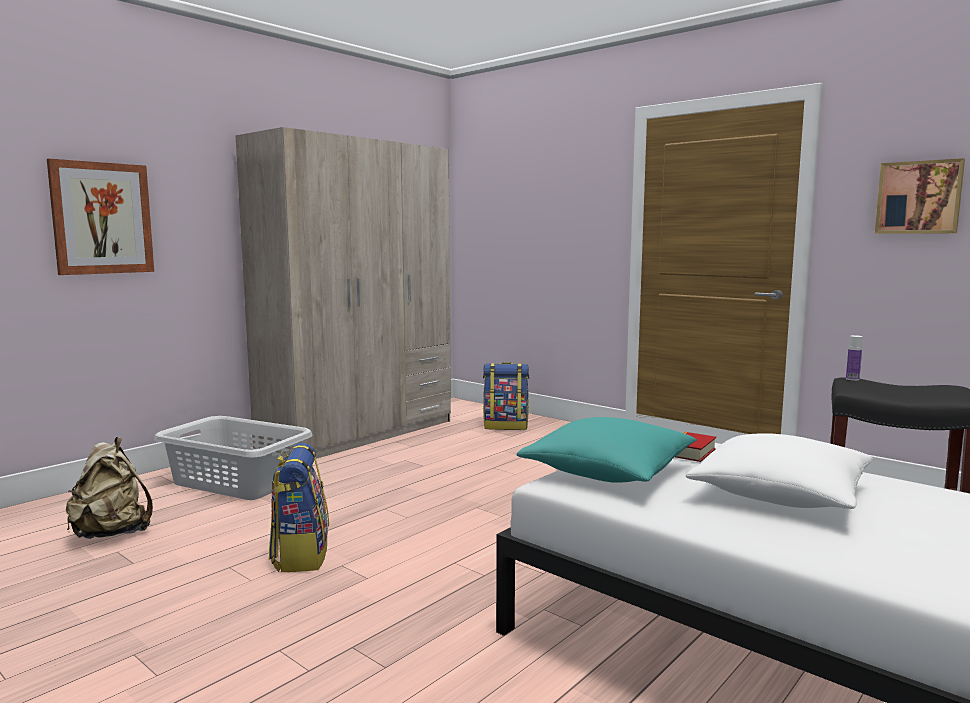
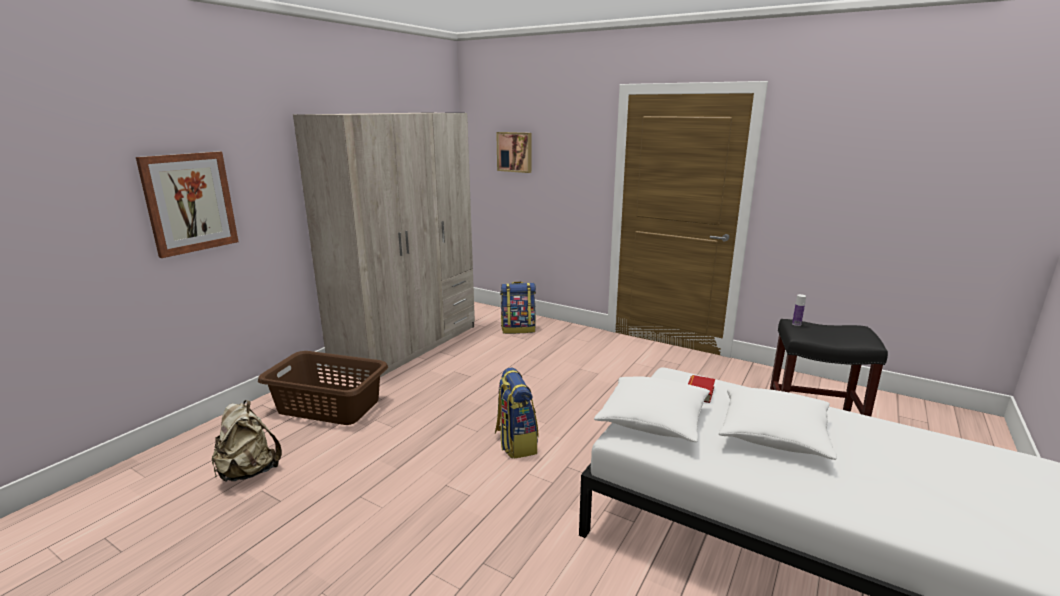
camera: 10 degrees left, 10 degrees up
(237, 481) = (329, 406): grey laundry basket -> brown laundry basket
(300, 555) = (410, 478): backpack -> backpack (515, 443)
(608, 472) = (653, 421): turquoise pillow -> white pillow
(919, 197) = (832, 174): picture -> picture (515, 152)

